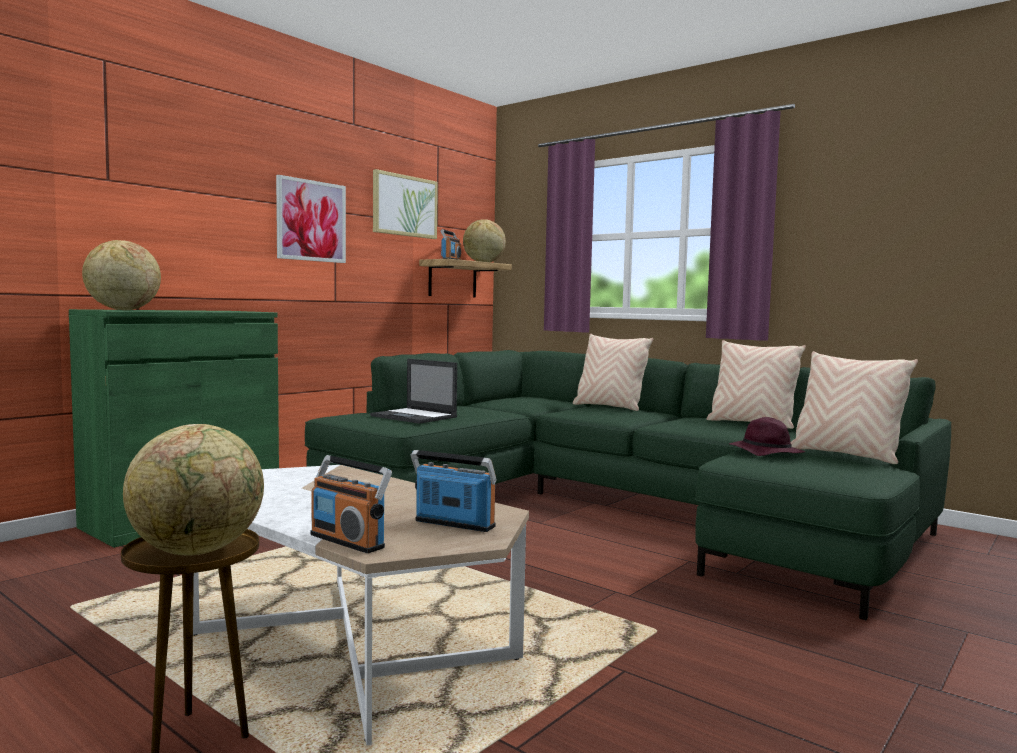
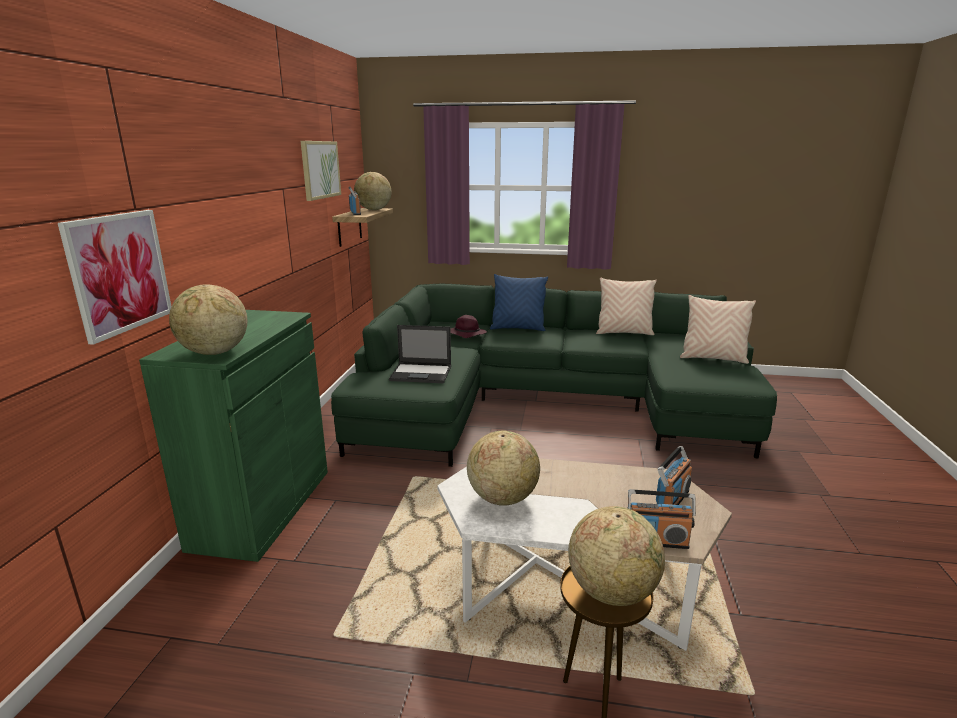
camera: 30 degrees left, 15 degrees up
(274, 486) = (502, 498): none -> globe
(311, 221) = (272, 203): picture -> picture (119, 273)
(454, 524) = (672, 500): radio -> radio turned 135 degrees clockwise
(609, 407) = (518, 328): beige pillow -> blue pillow
(764, 453) = (678, 367): purple hat -> purple hat (466, 334)

